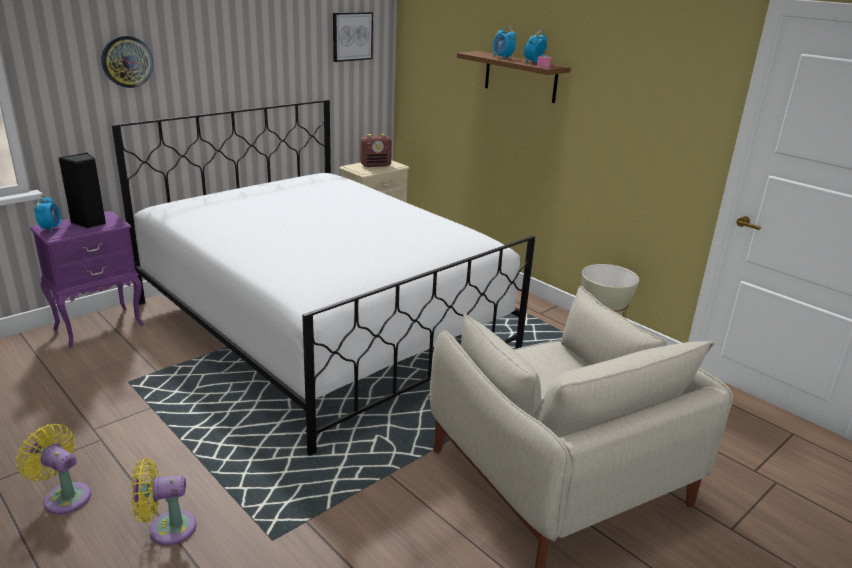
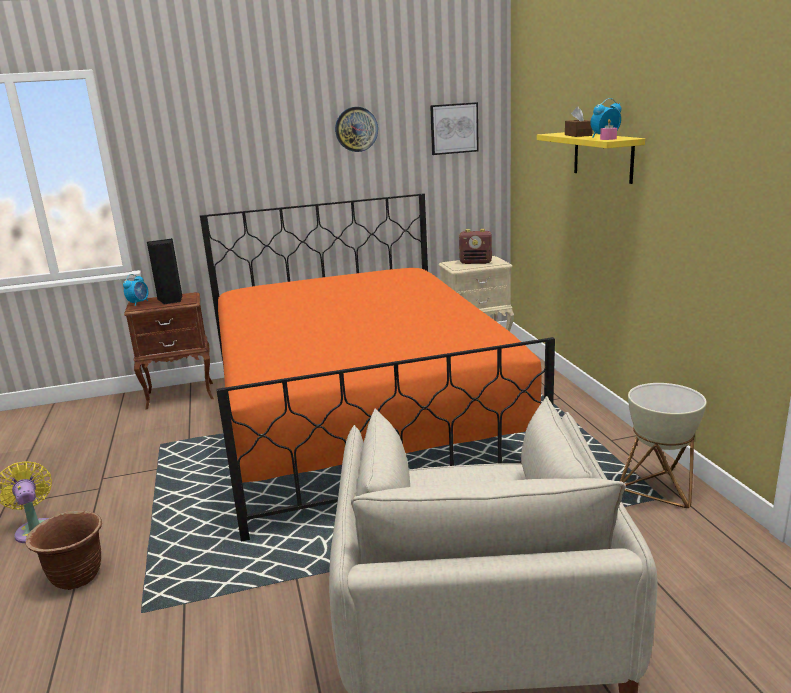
camera: 30 degrees right, 5 degrees down
(99, 327) = (180, 395): purple nightstand -> brown nightstand
(127, 61) = (216, 159): wall clock -> wall clock (356, 129)
(167, 528) = (76, 576): yellow fan -> brown planter
(322, 326) = (360, 420): white bed -> orange bed
(502, 58) = (578, 135): alarm clock -> brown tissue box
(520, 77) = (602, 156): brown shelf -> yellow shelf

